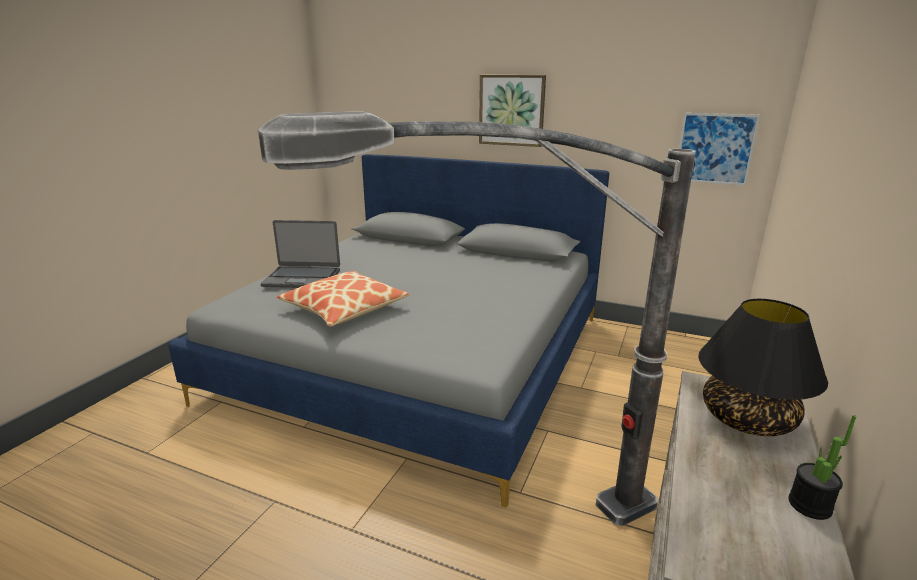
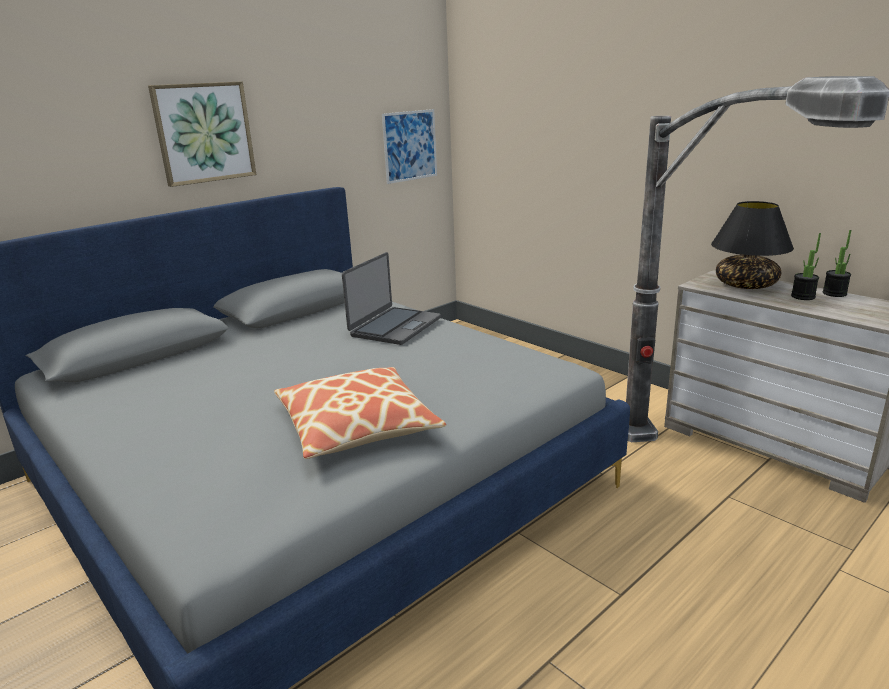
camera: 65 degrees left, 0 degrees up
(302, 278) = (203, 446): laptop -> laptop (394, 327)
(750, 470) = (803, 296): none -> potted plant

